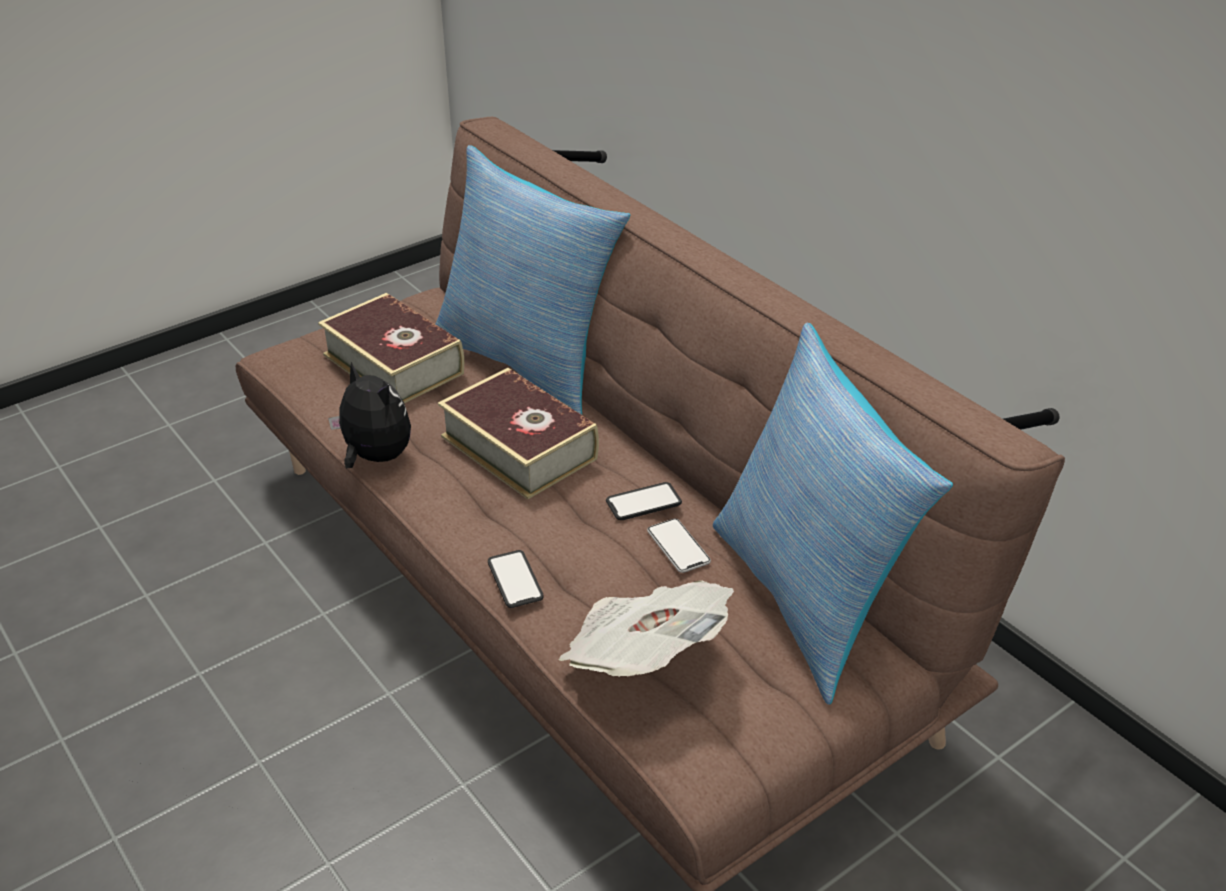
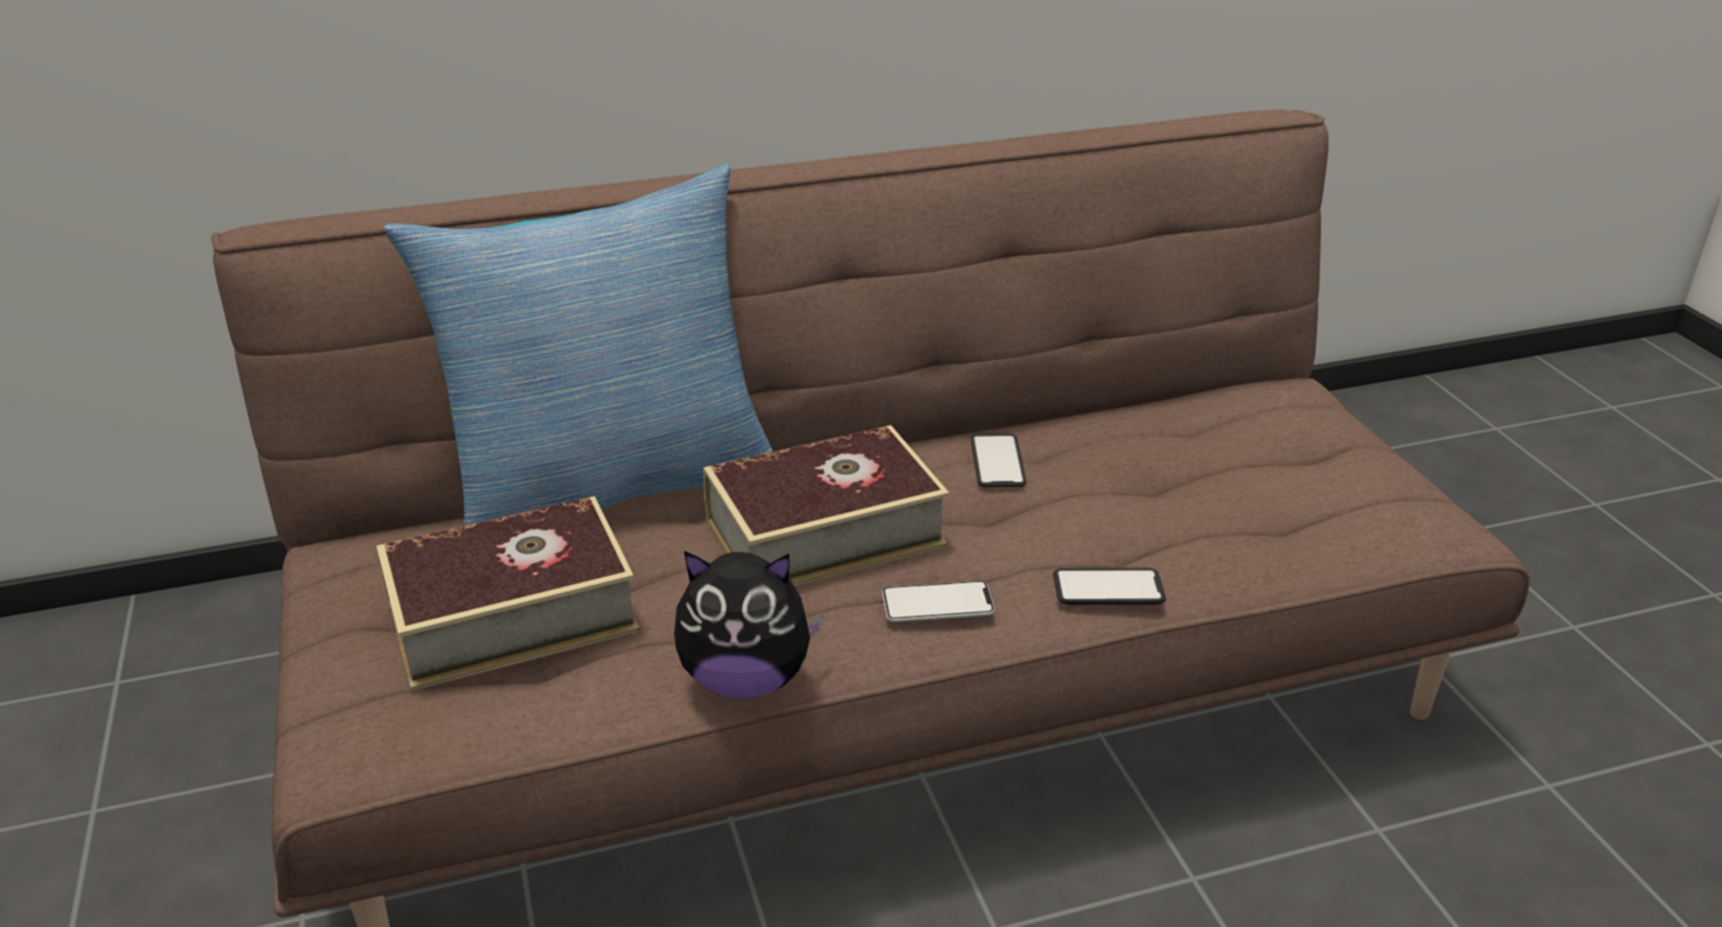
camera: 70 degrees left, 5 degrees down
(375, 457) = (746, 680): plush toy -> plush toy turned 150 degrees counterclockwise
(643, 656) = (1278, 520): newspaper -> none
(678, 547) = (1092, 457): phone -> phone (937, 604)
(808, 598) = (1202, 403): pillow -> none

